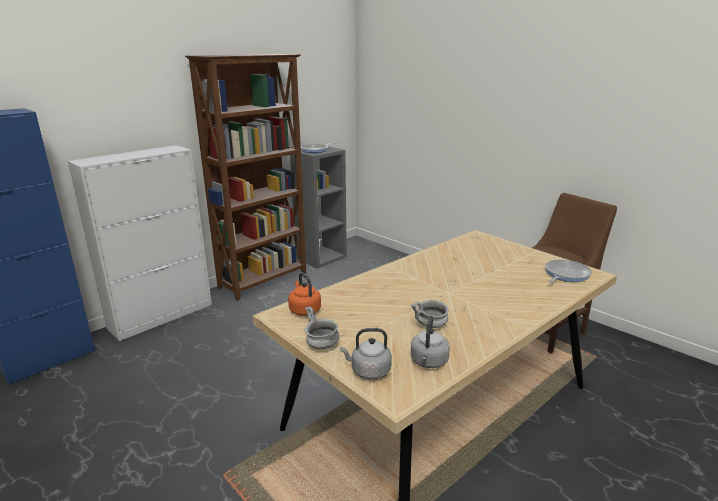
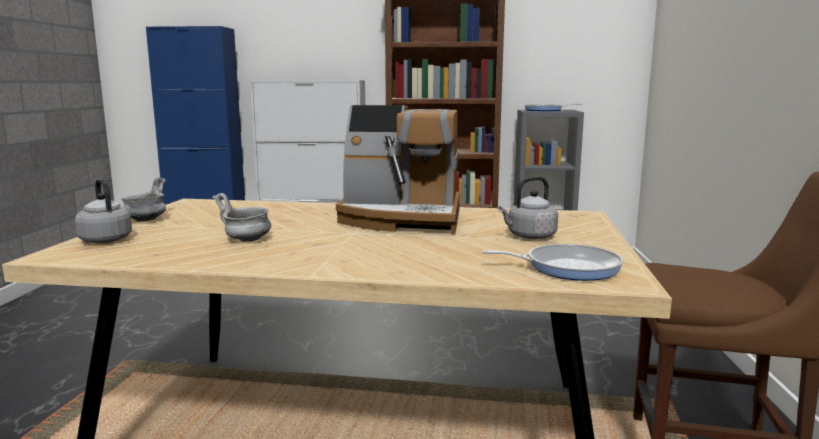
camera: 50 degrees right, 10 degrees down
(304, 310) = (215, 205): orange kettle -> none
(428, 362) = (149, 253): grey kettle -> grey kettle (529, 236)
(433, 272) = (402, 219): none -> coffee machine

